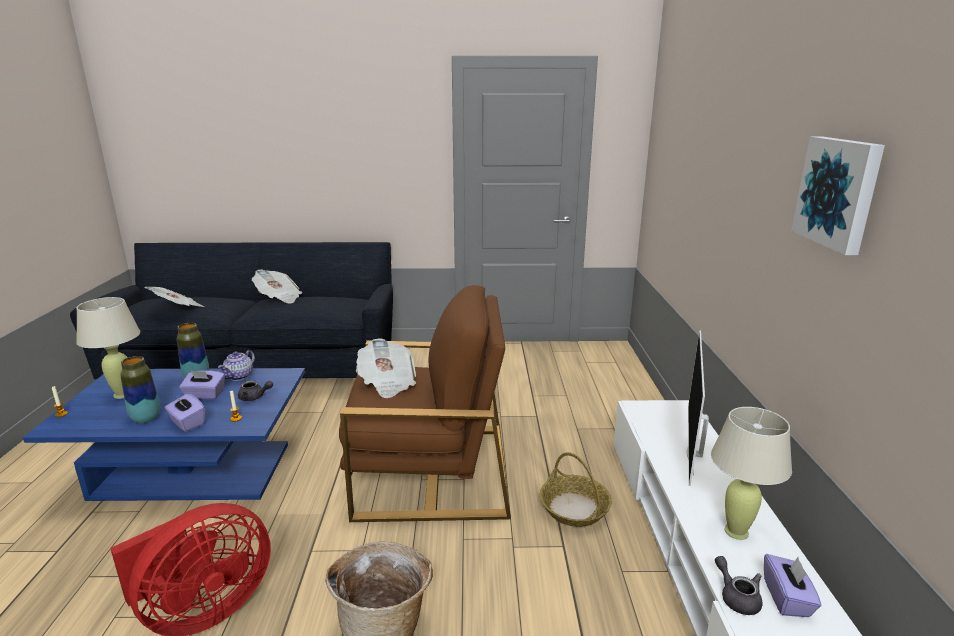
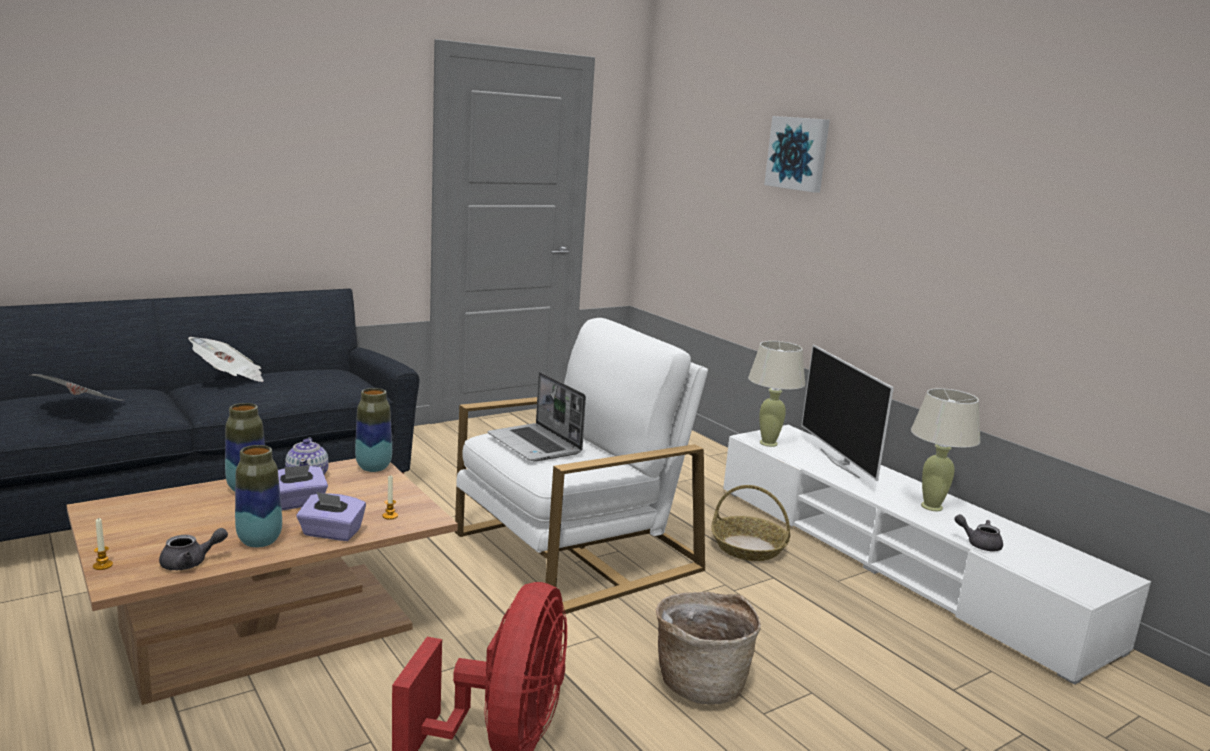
camera: 35 degrees left, 5 degrees down
(123, 394) = (162, 526): beige table lamp -> beige table lamp (768, 443)
(194, 471) = (269, 628): blue coffee table -> brown coffee table
(254, 397) = (374, 493): grey teapot -> grey teapot (190, 563)
(283, 378) = (373, 468): none -> vase
(387, 383) = (536, 445): newspaper -> laptop
(431, 471) = (575, 552): brown armchair -> white armchair
(787, 598) = (1005, 536): purple tissue box -> none
(839, 192) = (975, 199): picture -> picture (798, 153)

